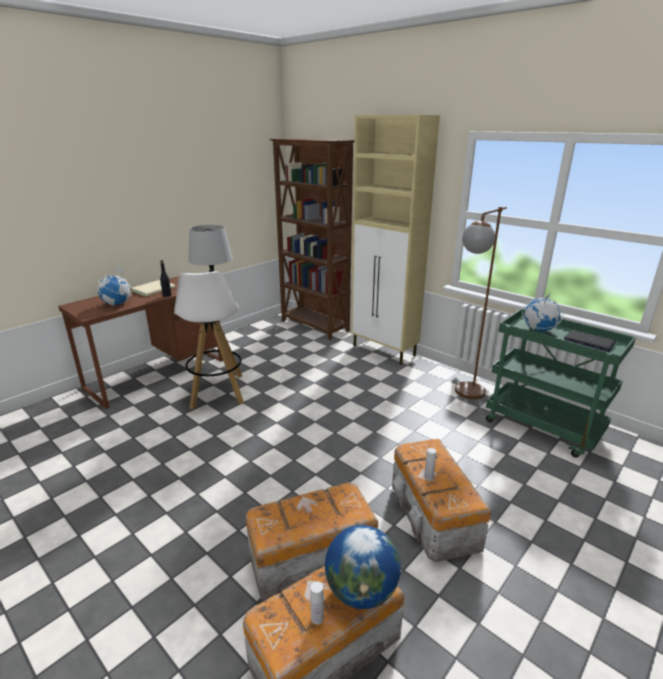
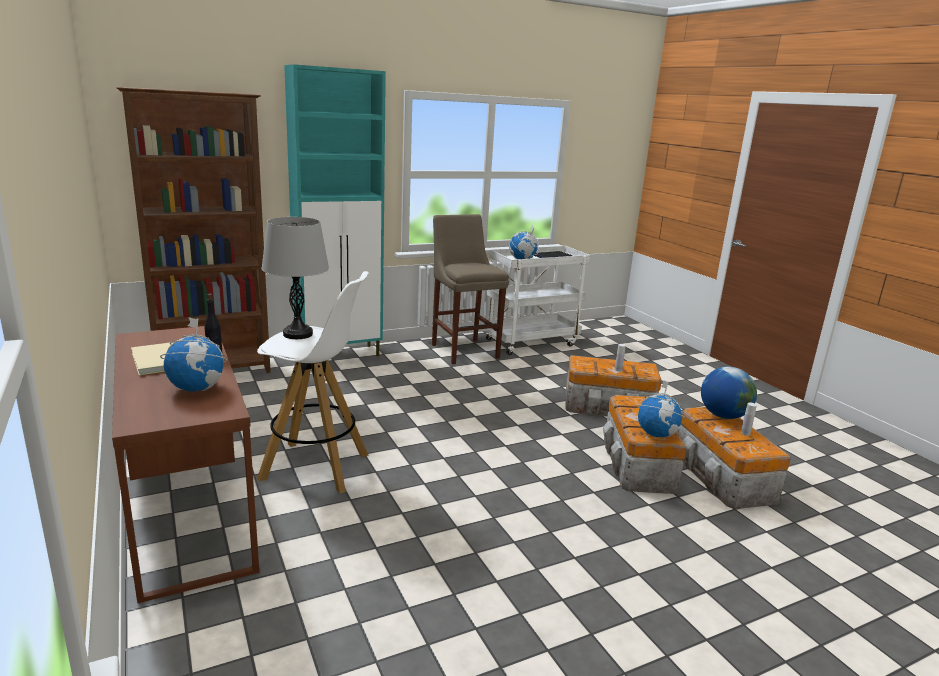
camera: 70 degrees left, 5 degrees down
(269, 526) = (657, 434): none -> globe
(384, 351) = (340, 354): beige cabinet -> turquoise cabinet
(464, 395) = (463, 350): brown floor lamp -> beige stool
(543, 428) = (531, 342): green cart -> white cart

